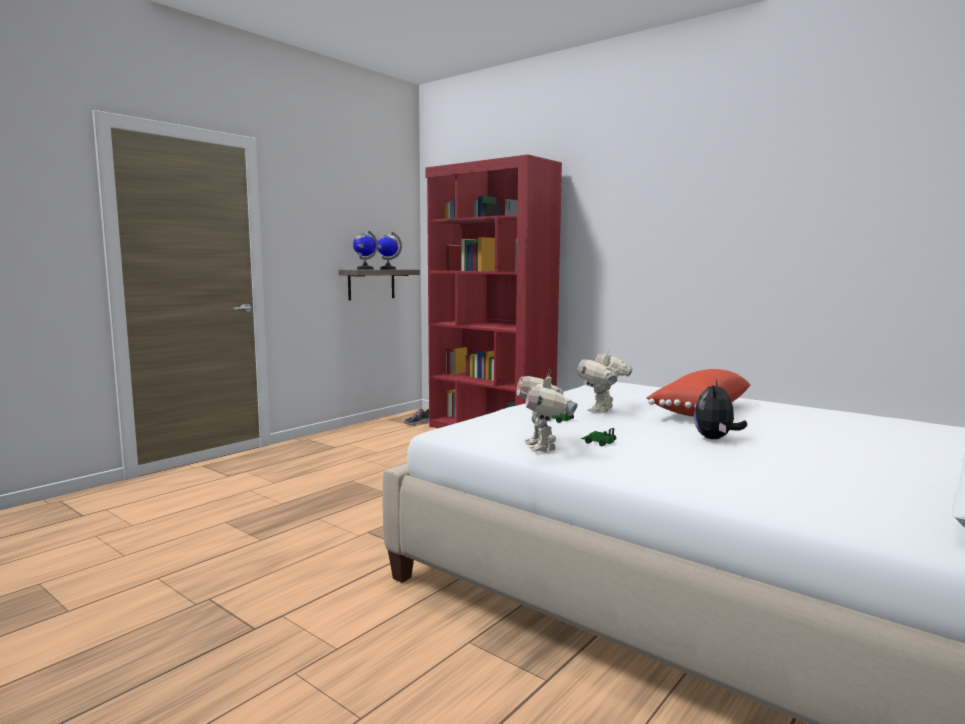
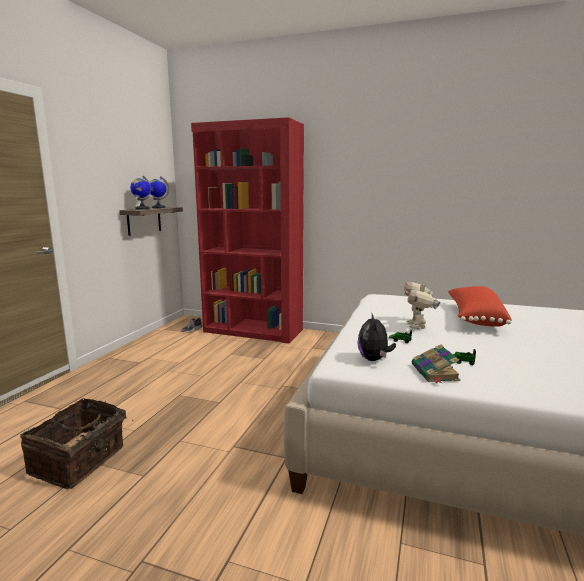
camera: 20 degrees left, 5 degrees up
(215, 518) = (80, 461): none -> basket
(543, 447) = (435, 373): toy robot -> book
(715, 439) = (526, 345): plush toy -> plush toy (374, 359)

